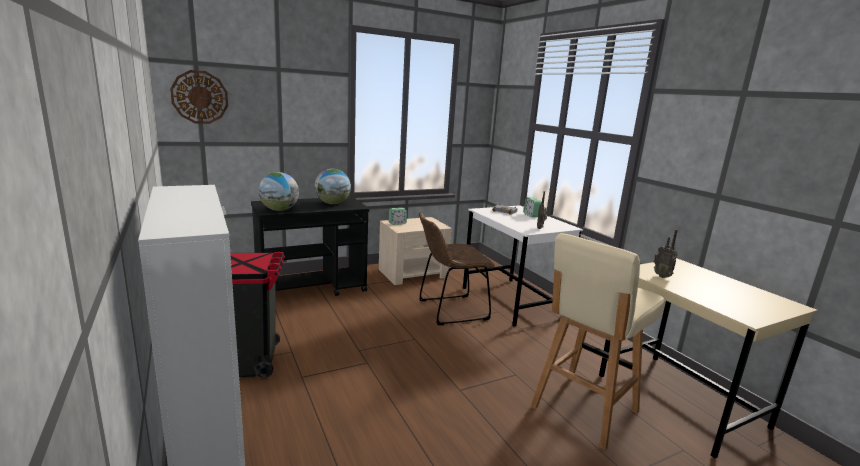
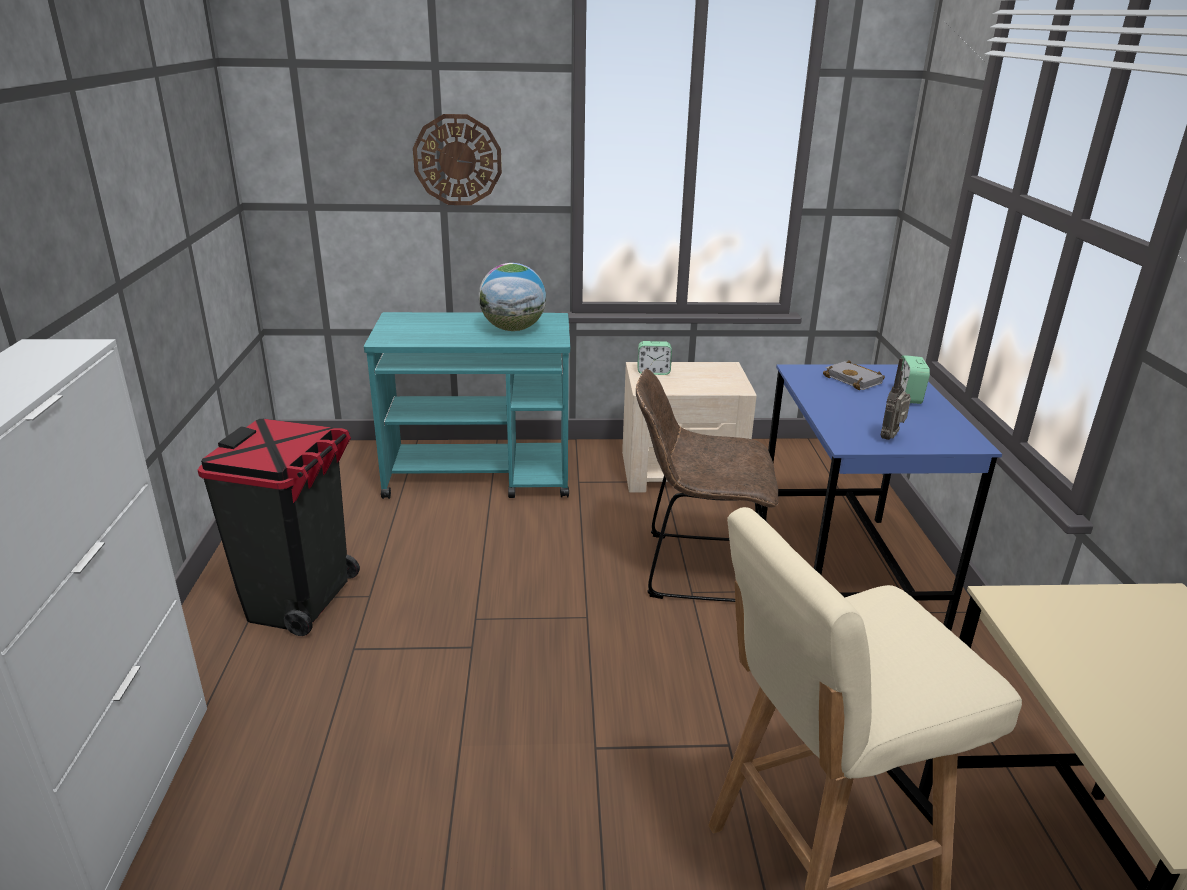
camera: 25 degrees right, 10 degrees up
(200, 97) = (301, 125): wall clock -> wall clock (457, 160)
(279, 210) = (407, 337): globe -> none
(312, 289) = (480, 476): black cart -> turquoise cart
(512, 301) = (847, 572): white desk -> blue desk
(662, 276) = (1069, 634): radio -> none

